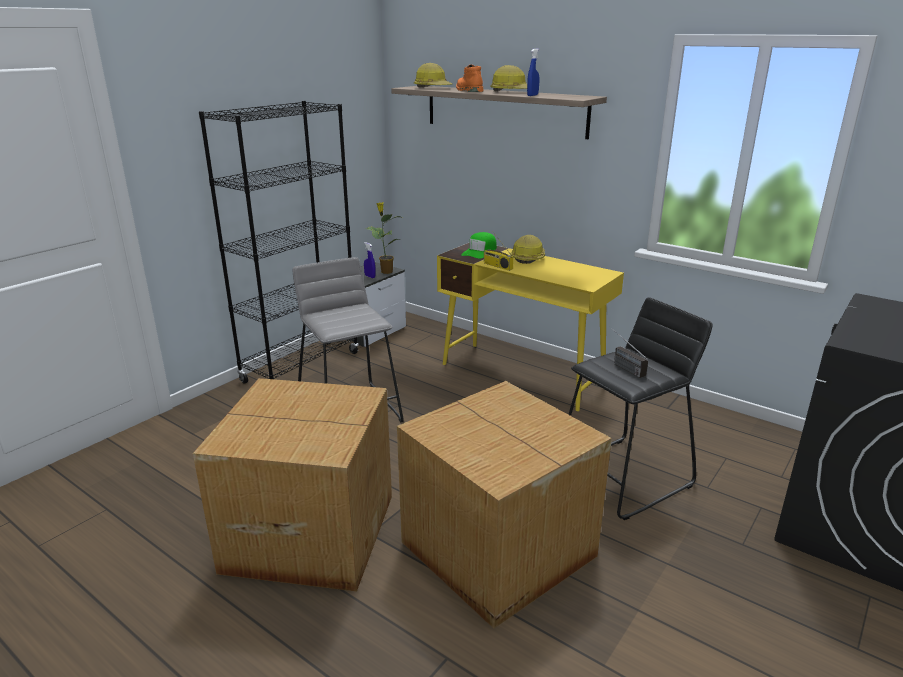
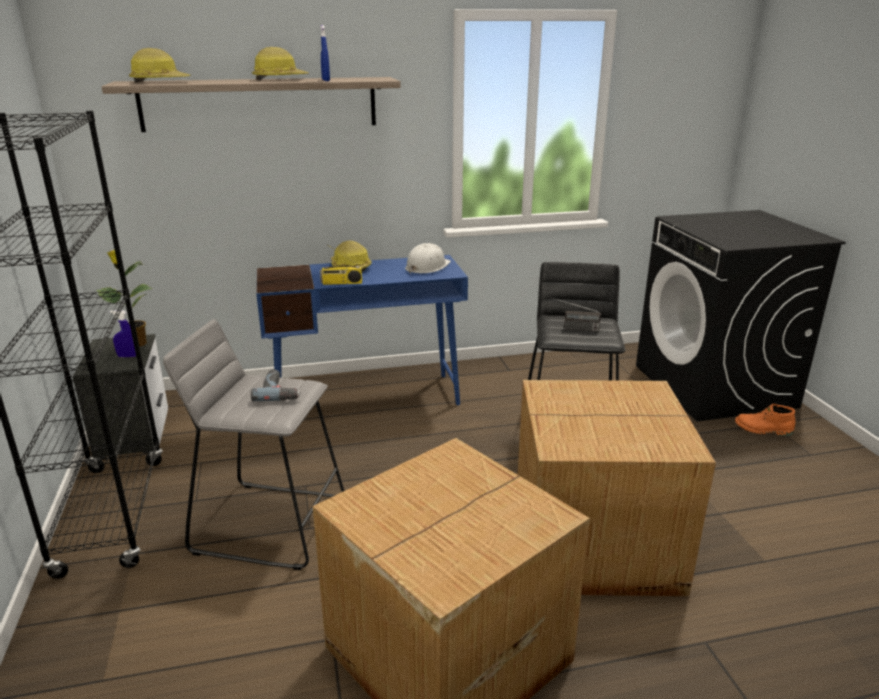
camera: 50 degrees left, 0 degrees up
(357, 317) = (279, 391): none -> power drill
(468, 90) = (223, 81): orange boot -> orange boot (763, 430)
(480, 252) = (291, 276): green cap -> none
(522, 375) = (367, 398): yellow desk -> blue desk
(581, 275) = (427, 267): none -> white hard hat

